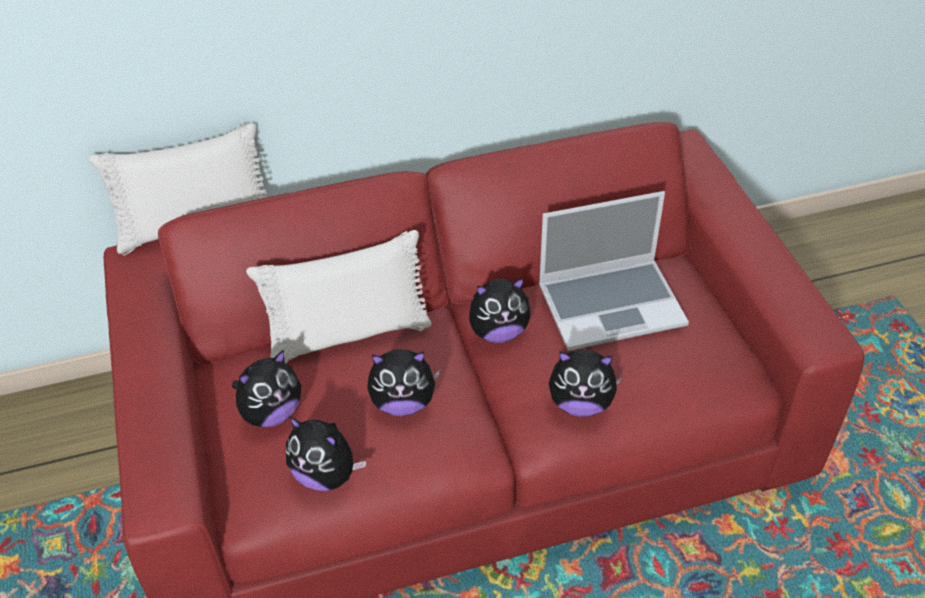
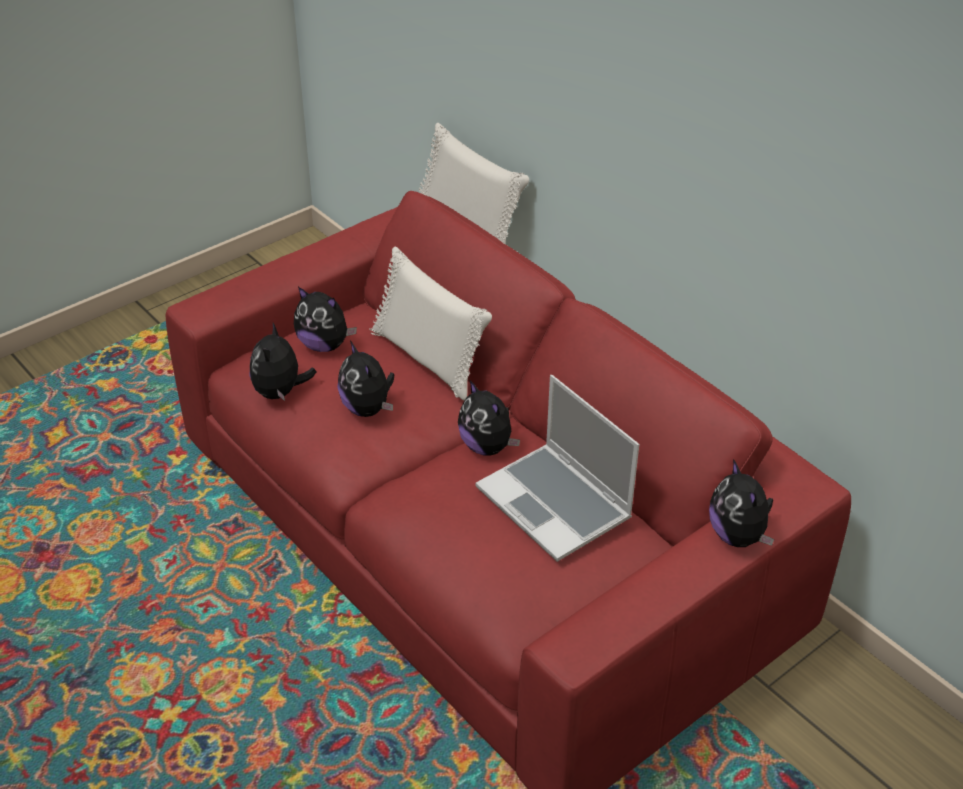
camera: 65 degrees right, 5 degrees down
(580, 403) = (424, 515): plush toy -> plush toy (738, 535)

